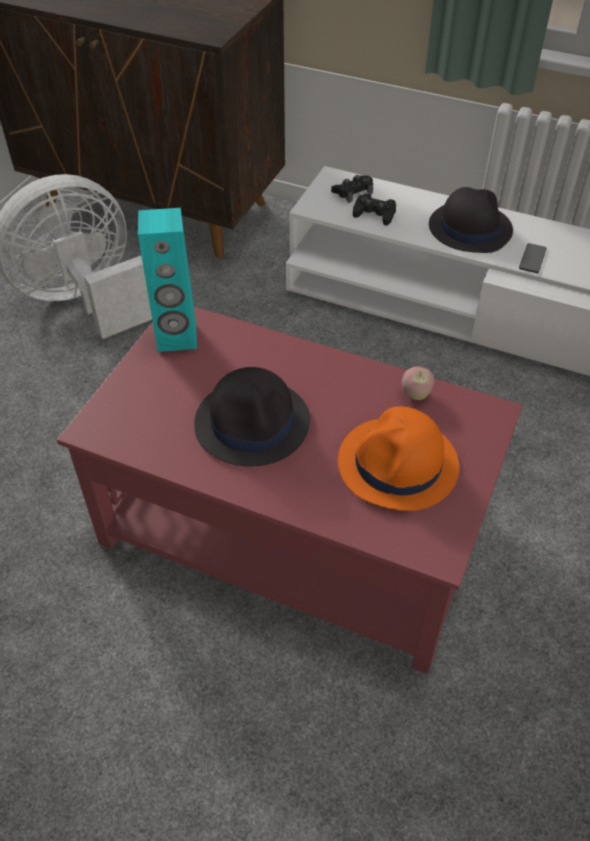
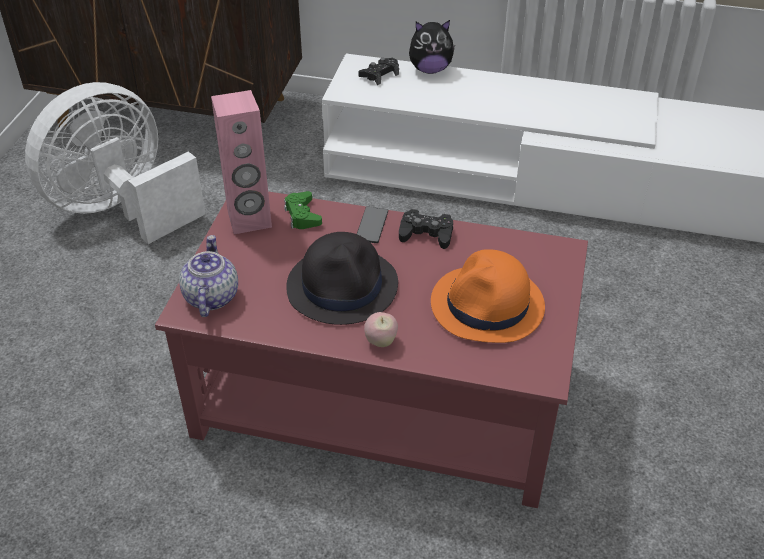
camera: 10 degrees left, 5 degrees down
(118, 416) = (210, 296): none -> teapot
(177, 338) = (249, 220): turquoise speaker -> pink speaker
(230, 339) = (302, 215): none -> green game controller
(374, 214) = (405, 92): black game controller -> black game controller (426, 234)
(405, 191) = (430, 69): none -> plush toy
(415, 395) = (489, 243): apple -> apple (381, 341)
(469, 228) = (498, 96): black hat -> none
(532, 259) = (563, 118): phone -> phone (372, 226)

